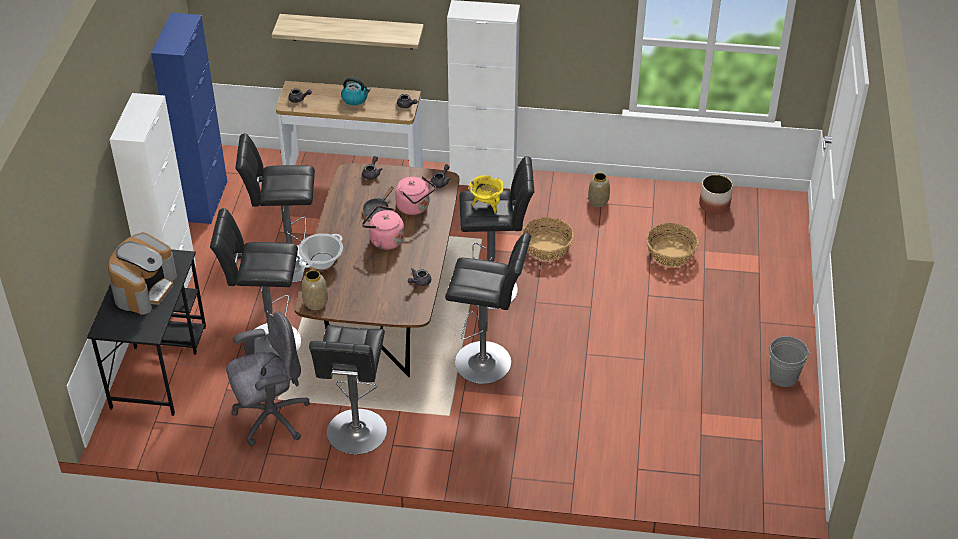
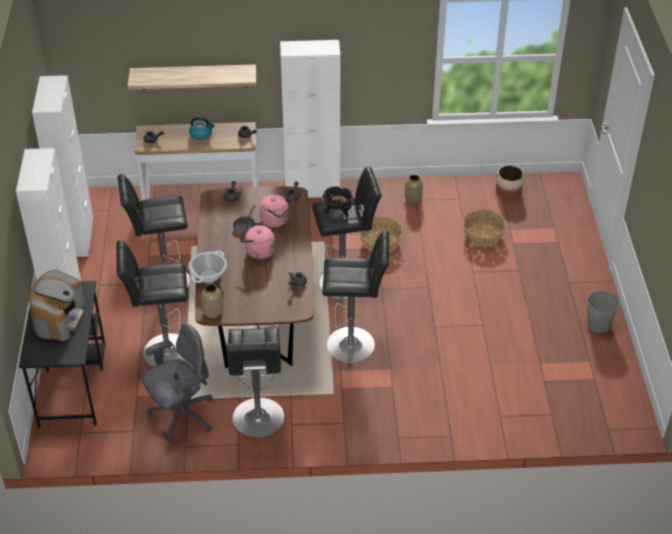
camera: 10 degrees left, 0 degrees up
(205, 201) = (78, 237): blue cabinet -> white cabinet
(486, 205) = (338, 211): yellow cooking pot -> black cooking pot

